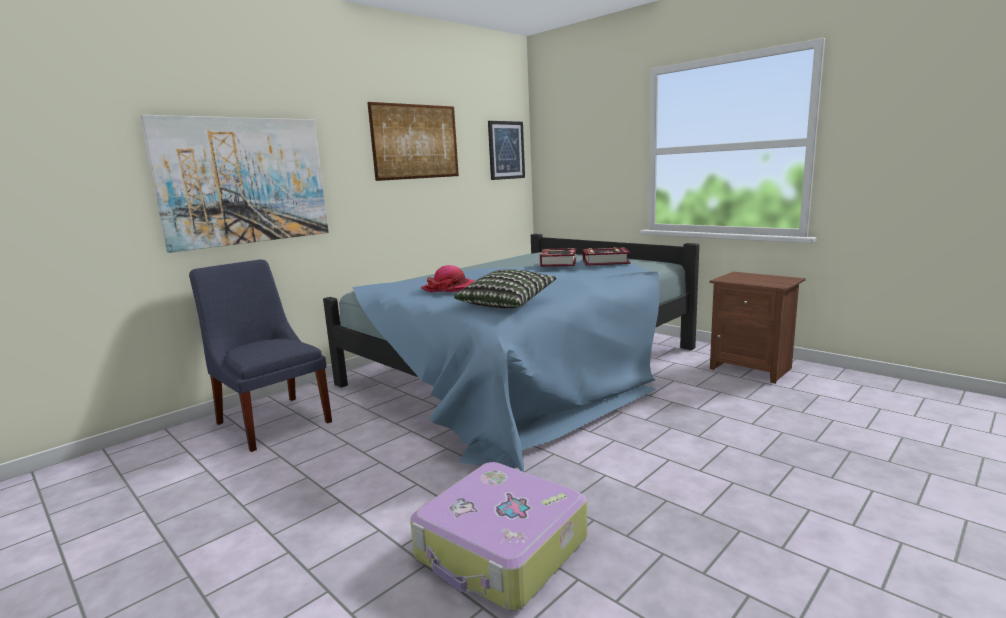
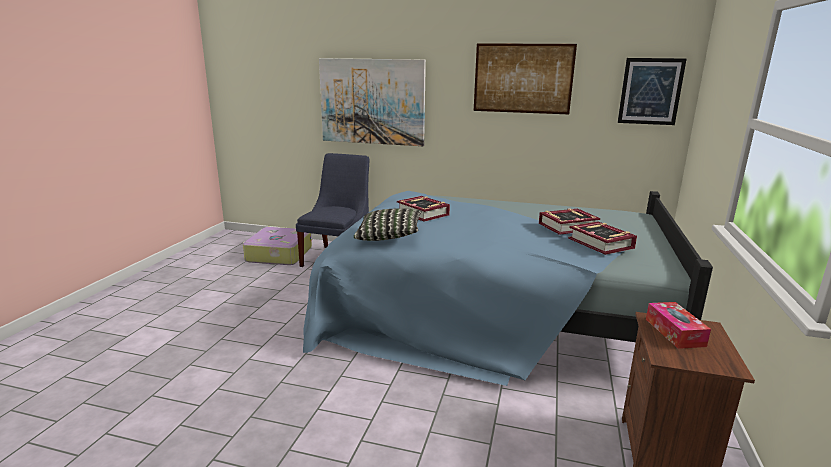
camera: 60 degrees right, 5 degrees up
(451, 288) = (423, 213): hat -> book
(501, 550) = (223, 371): suitcase -> suitcase (278, 254)
(744, 279) = (674, 332): none -> tissue box

